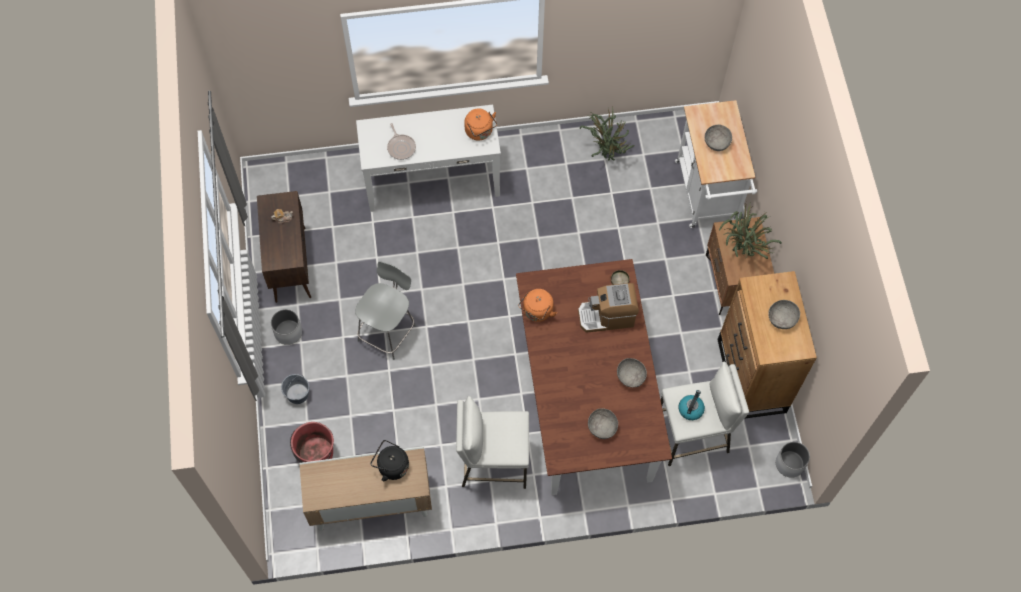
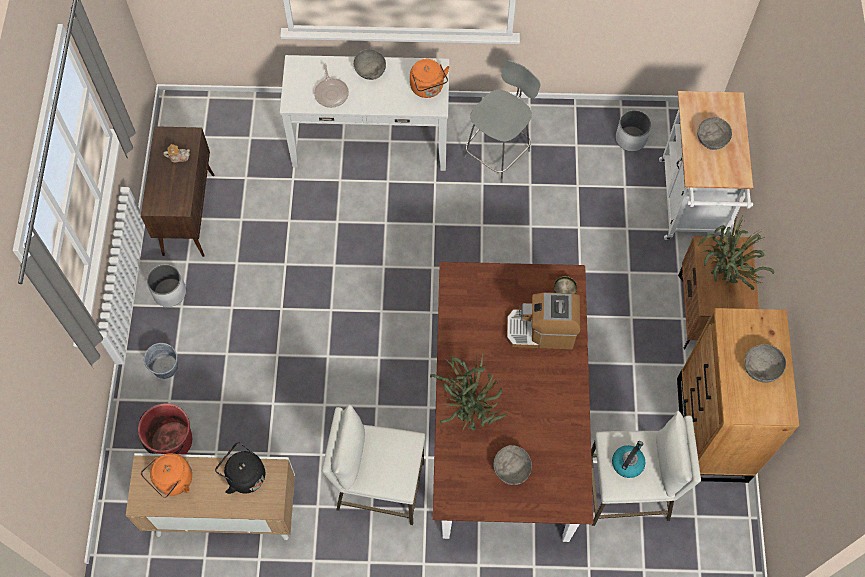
camera: 10 degrees right, 0 degrees up
(388, 331) = (285, 309): grey chair -> grey chair (498, 152)
(537, 312) = (456, 313): orange kettle -> orange kettle (172, 481)
(606, 153) = (579, 139): potted plant -> potted plant (470, 411)
(630, 376) = (558, 410): grey bowl -> grey bowl (370, 70)
(790, 464) = (743, 547): white planter -> white planter (631, 139)

